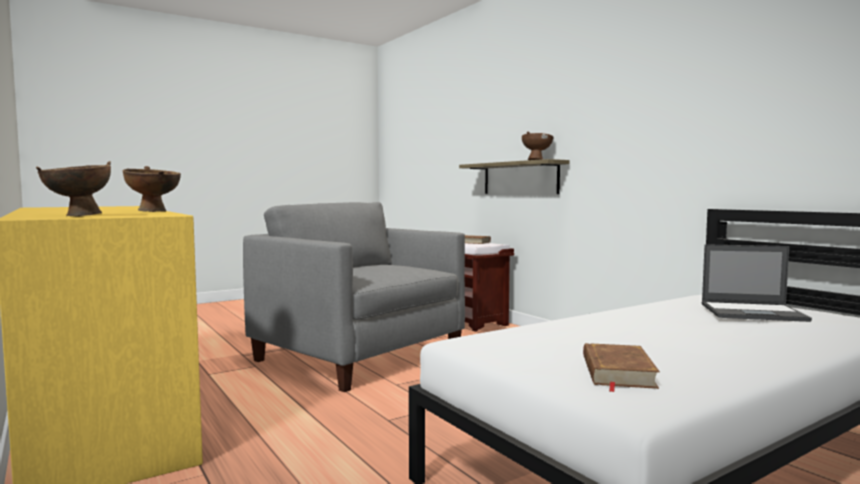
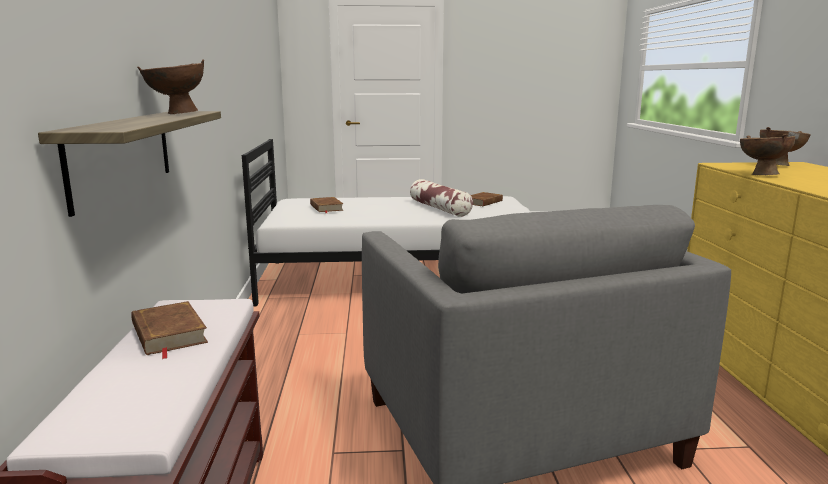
camera: 150 degrees left, 10 degrees up
(635, 341) = (439, 208): none -> pillow
(753, 312) = (326, 207): laptop -> brown book

